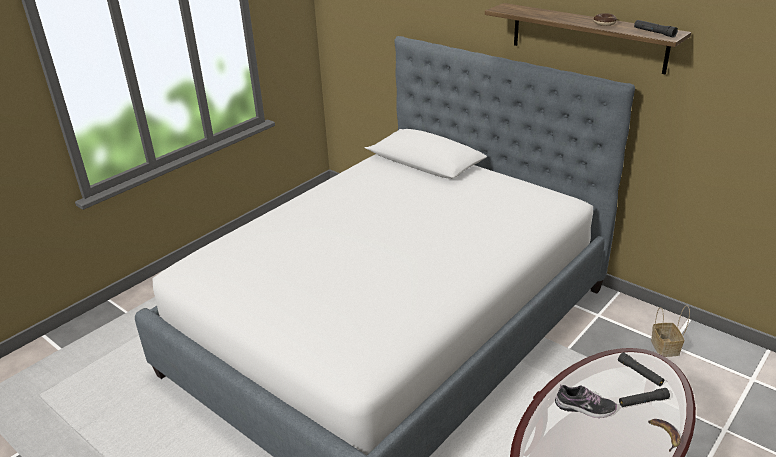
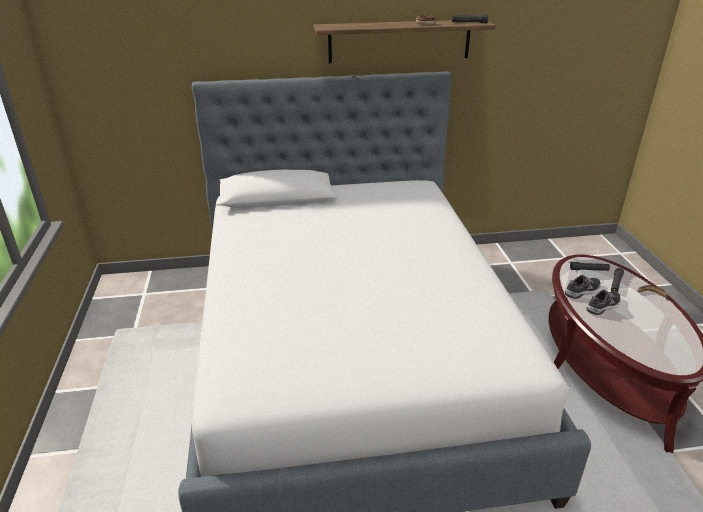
camera: 50 degrees left, 0 degrees up
(590, 384) = (582, 291): none -> shoe
(666, 348) = (511, 265): basket -> none

